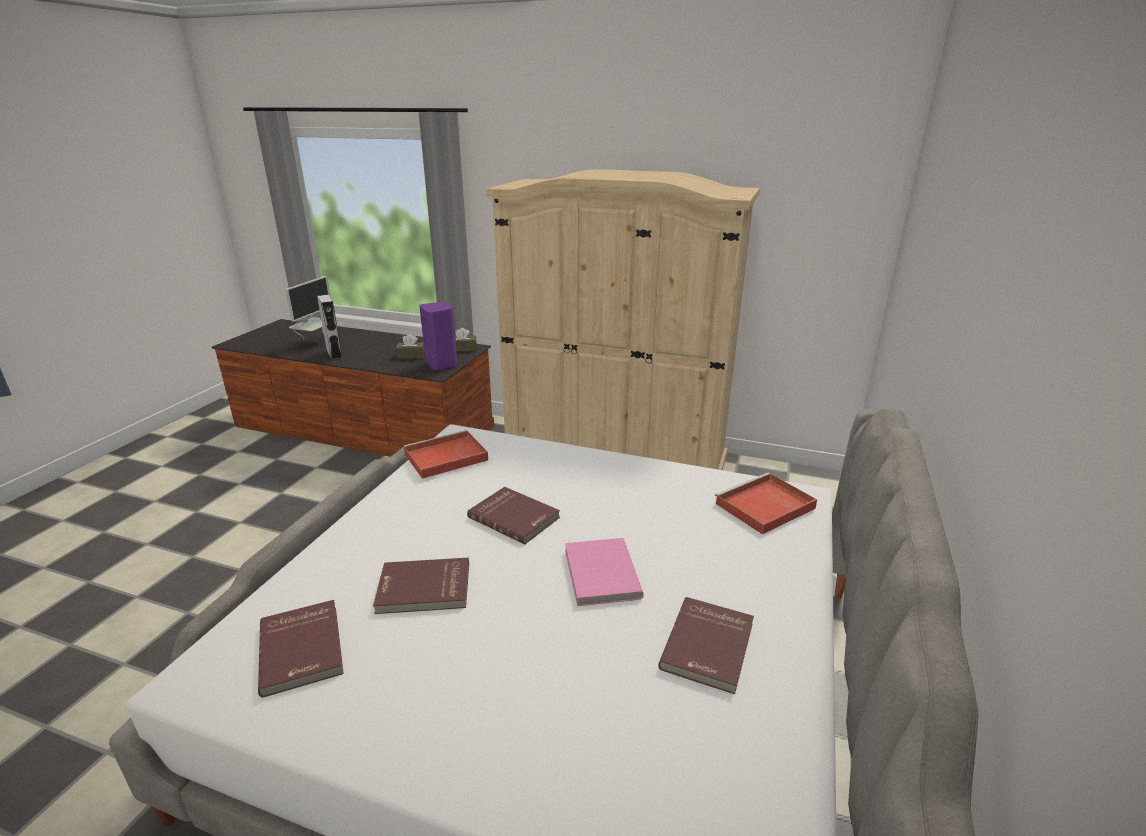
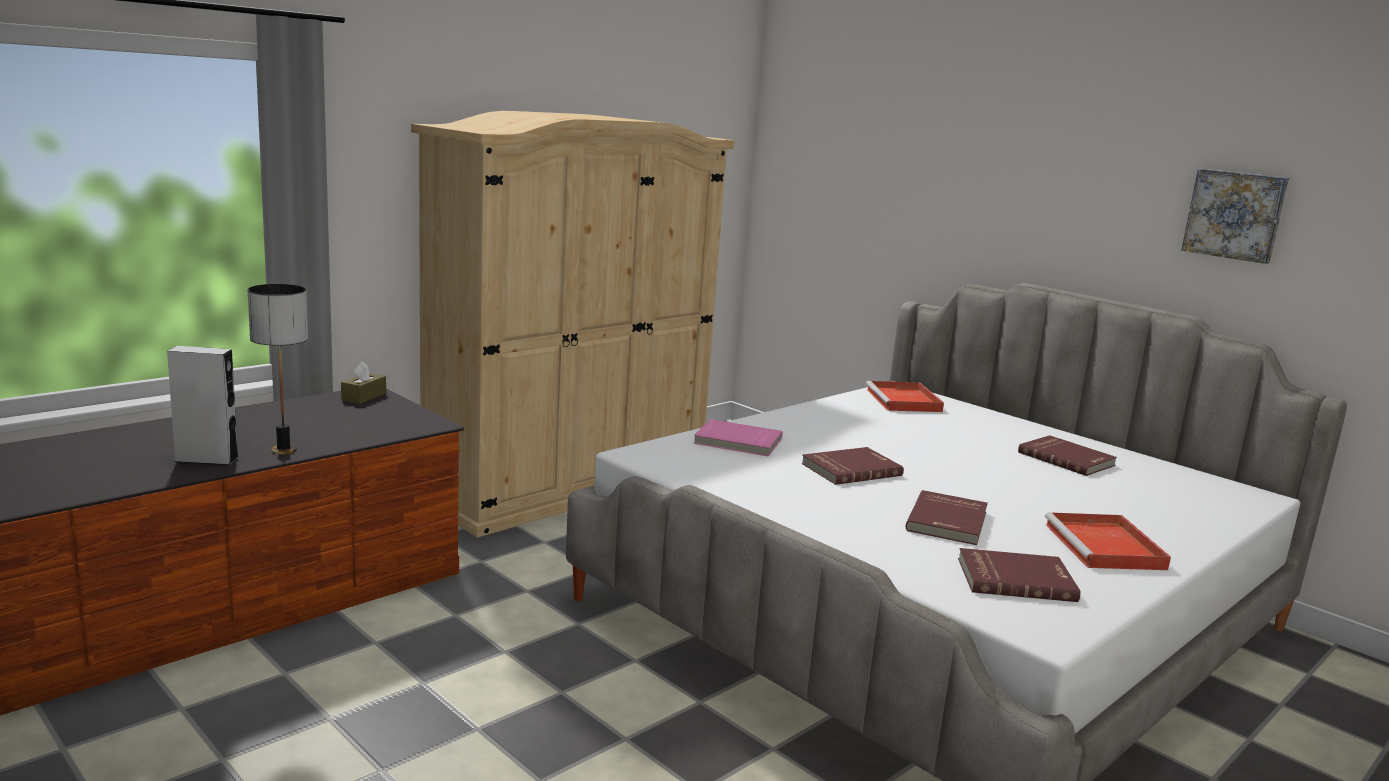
camera: 65 degrees left, 10 degrees down
(315, 342) = (100, 463): monitor -> none
(360, 361) = (284, 450): none -> table lamp
(411, 355) = (328, 422): brown tissue box -> none
(442, 364) = (403, 415): purple speaker -> none
(444, 457) = (694, 468): red tray -> red tray (1106, 547)
(600, 574) = (964, 464): pink book -> pink book (737, 442)
(1045, 424) = (1235, 215): none -> picture

